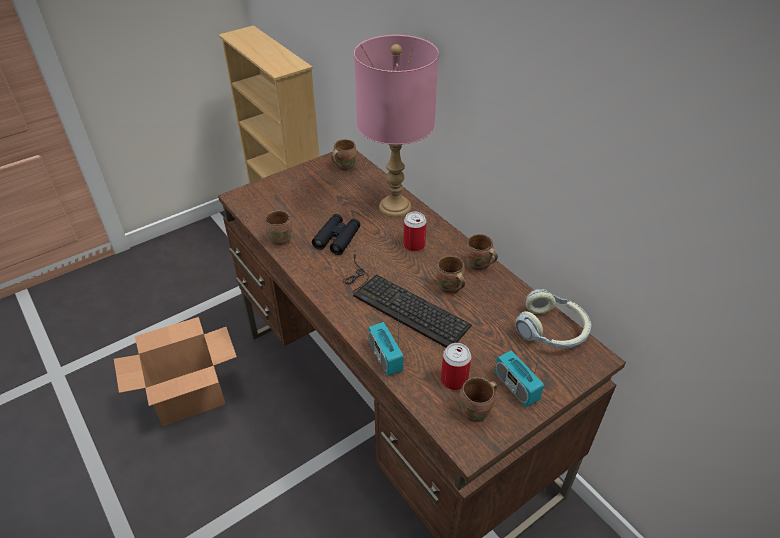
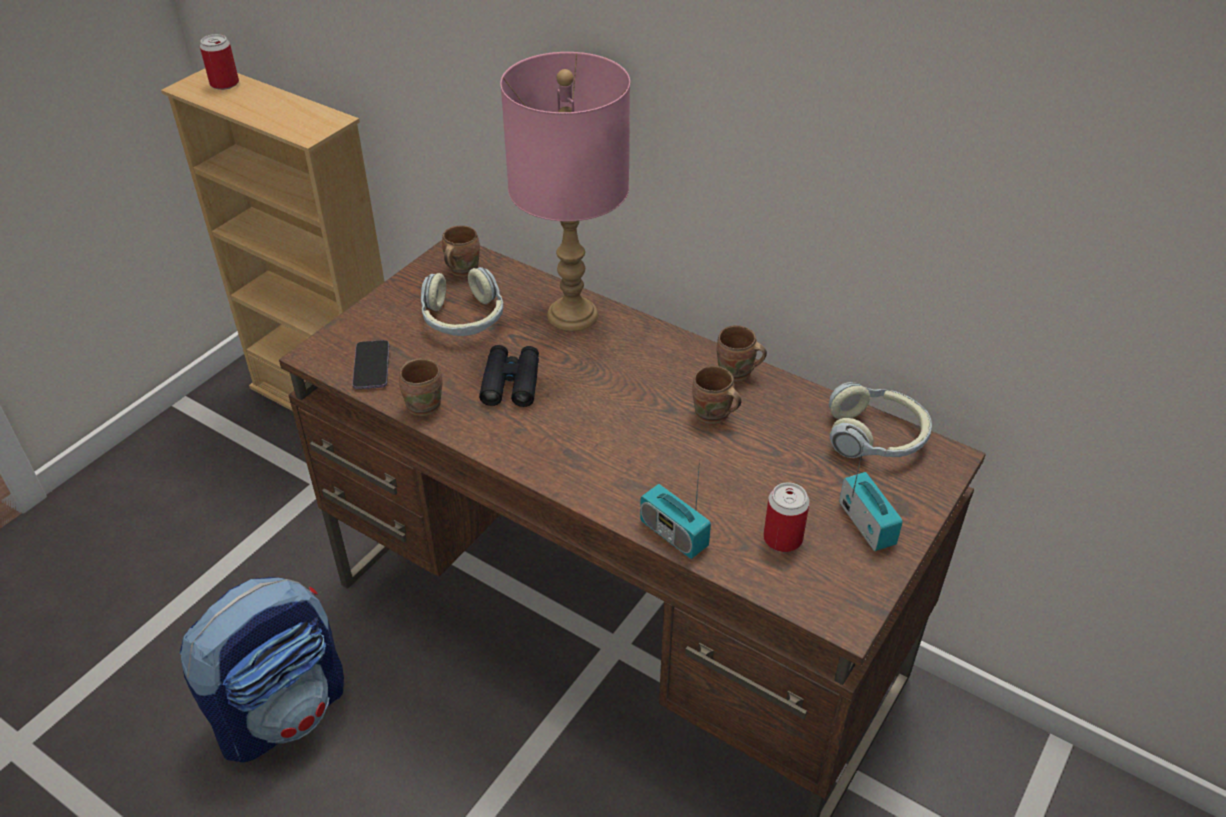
camera: 20 degrees left, 0 degrees up
(191, 397) = (283, 710): cardboard box -> backpack
(264, 210) = (371, 366): none -> phone
(330, 195) = (463, 319): none -> headphones
(399, 303) = (653, 453): keyboard -> none
(414, 245) = (630, 365): can -> can (224, 84)
(477, 412) = (834, 571): brown mug -> none
(516, 387) = (867, 524): radio -> radio turned 150 degrees counterclockwise

